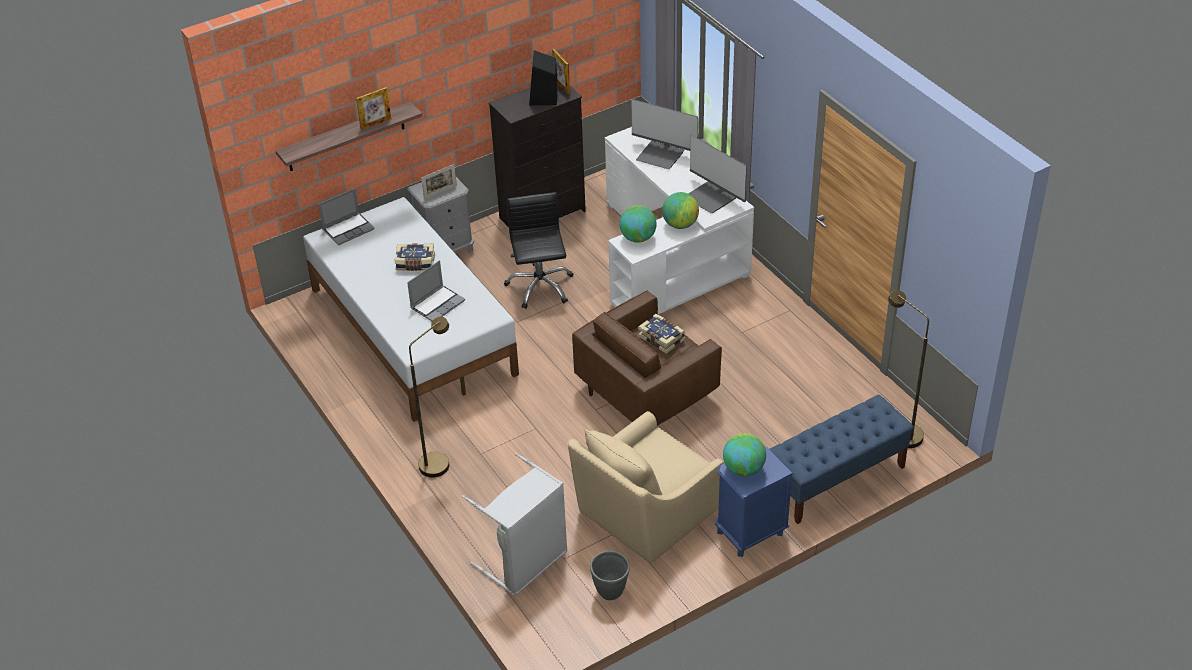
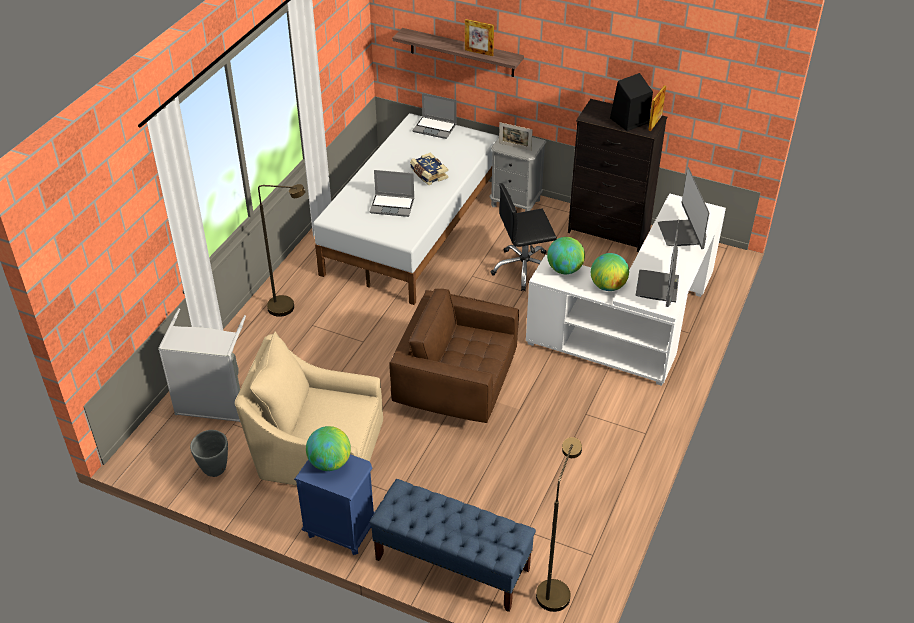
camera: 55 degrees right, 0 degrees up
(540, 286) = (524, 269): black office chair -> black office chair turned 150 degrees counterclockwise
(662, 338) = (483, 350): book -> none

